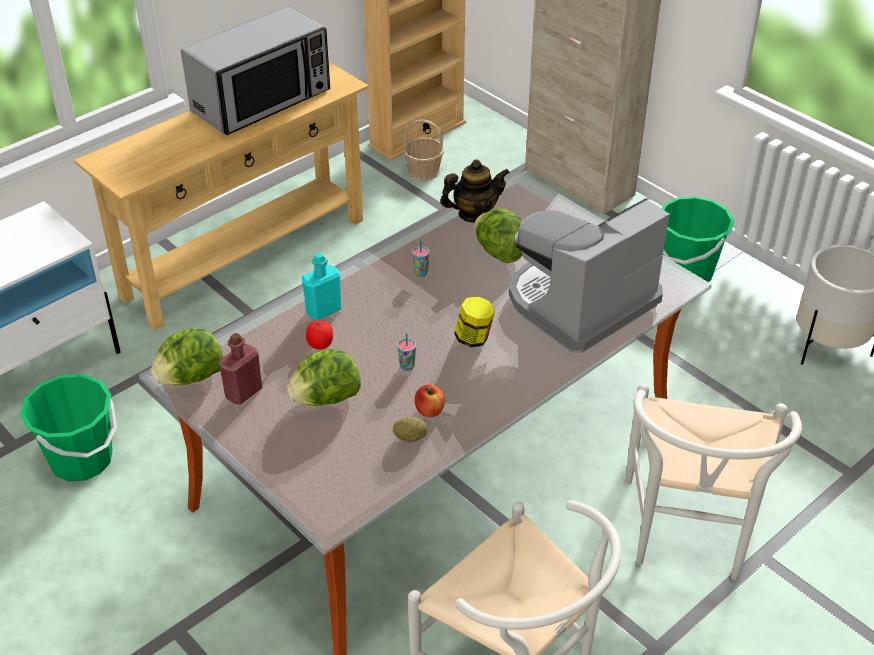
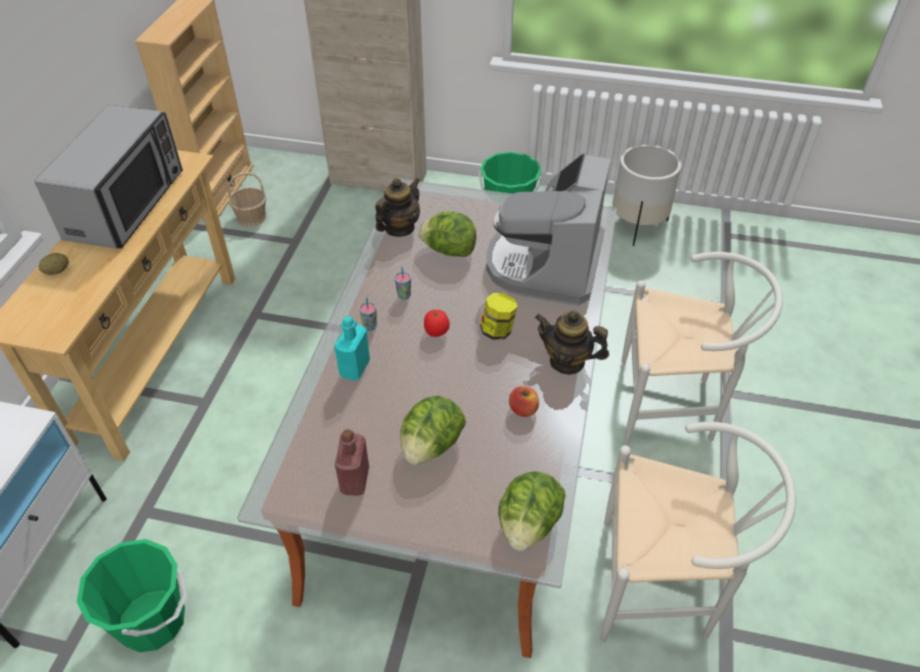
camera: 35 degrees left, 5 degrees up
(191, 378) = (292, 493): lettuce -> lettuce (528, 524)
(320, 345) = (381, 400): tomato -> tomato (436, 332)
(407, 366) = (469, 381): cup -> cup (370, 327)
(410, 437) = (531, 441): potato -> potato (57, 271)
(510, 393) = (567, 361): none -> teapot
(688, 538) = (674, 405): white chair -> white chair turned 60 degrees counterclockwise

